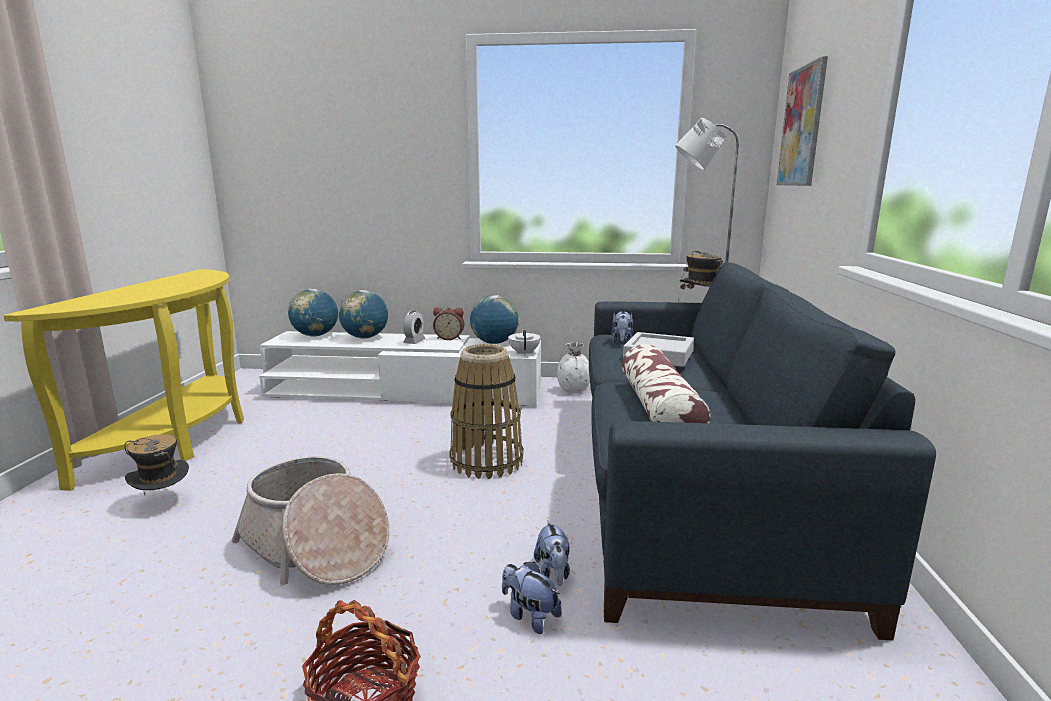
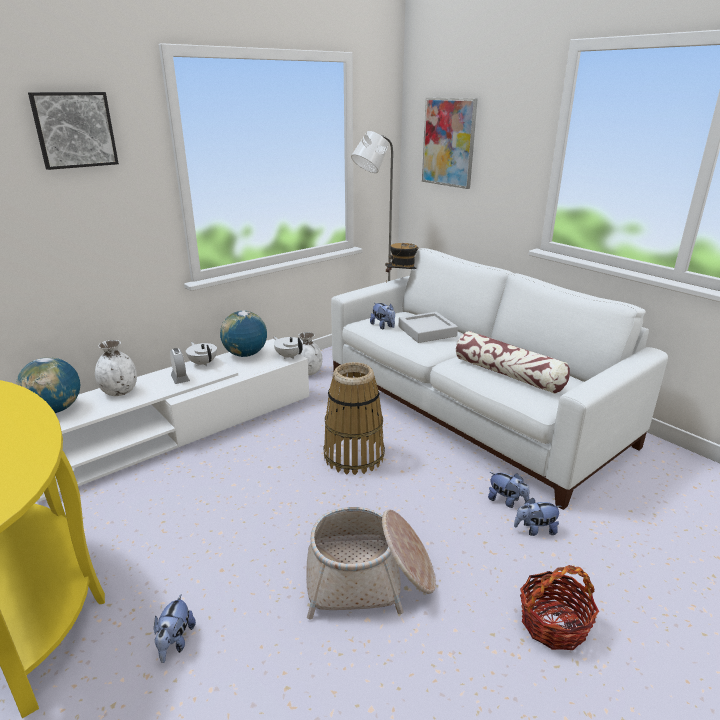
camera: 45 degrees left, 10 degrees up
(163, 502) = (175, 642): hat -> plush toy
(365, 337) = (119, 392): globe -> white vase
(384, 109) = (74, 130): none -> picture
(449, 338) = (203, 363): alarm clock -> white teapot
(687, 478) = (470, 408): blue sofa -> white sofa

